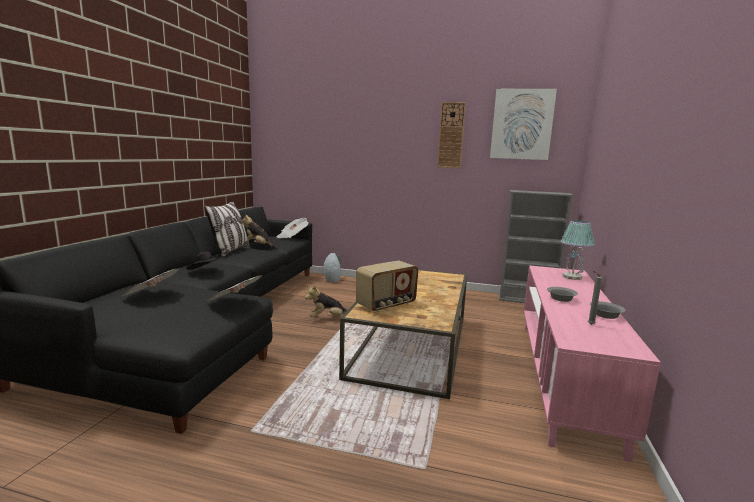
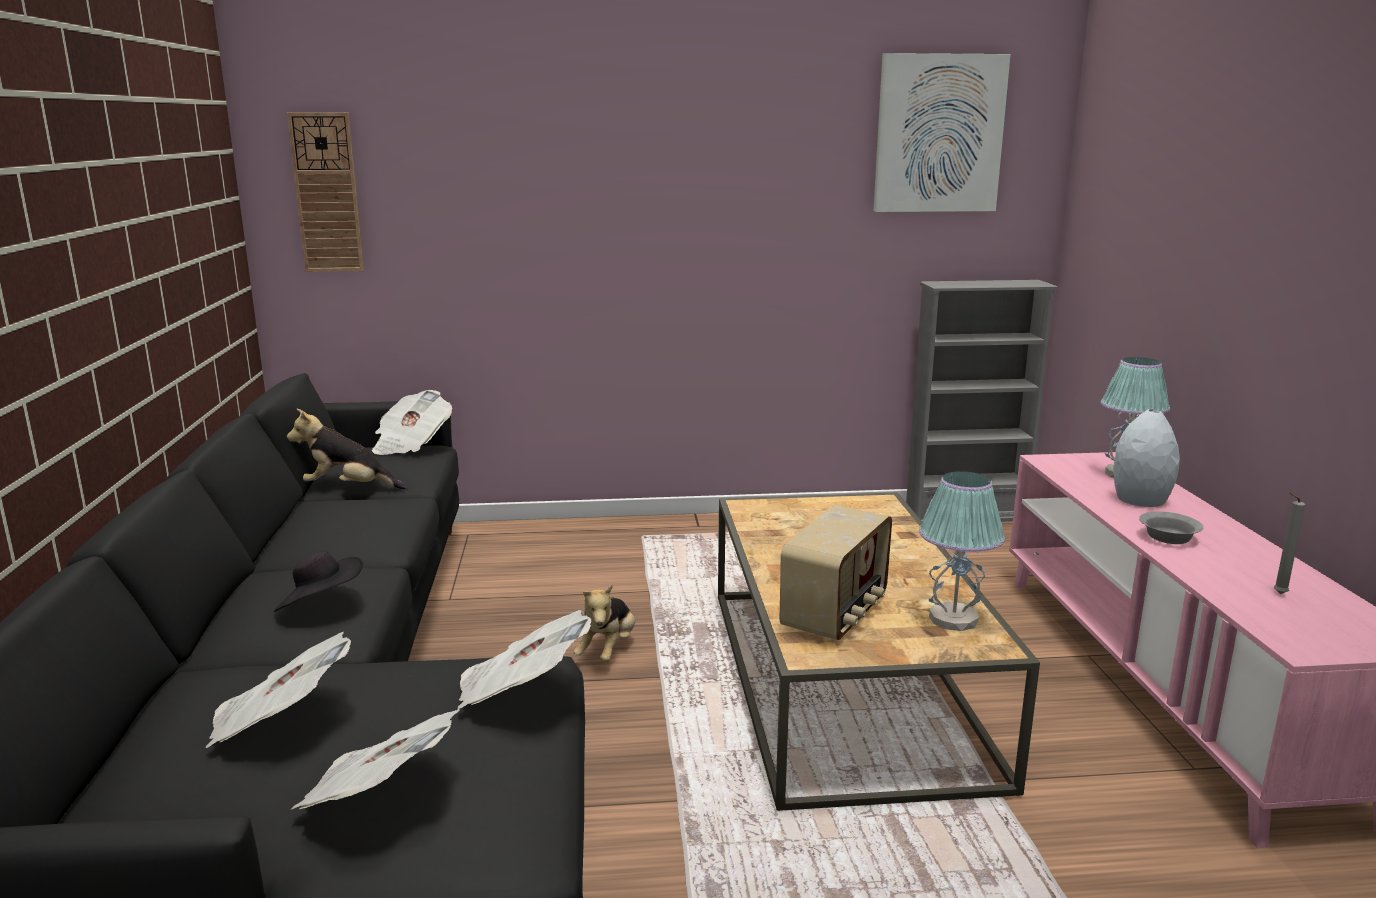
camera: 20 degrees left, 5 degrees up
(153, 318) = (380, 796): none -> newspaper
(230, 251) = (301, 520): pillow -> none
(328, 318) = (607, 650): plush toy -> plush toy turned 45 degrees counterclockwise
(332, 280) = (522, 536): grey vase -> grey vase (1138, 499)
(435, 314) = (954, 619): none -> table lamp
(451, 135) = (785, 162): wall clock -> wall clock (327, 193)
(606, 315) = (1278, 564): grey bowl -> none

